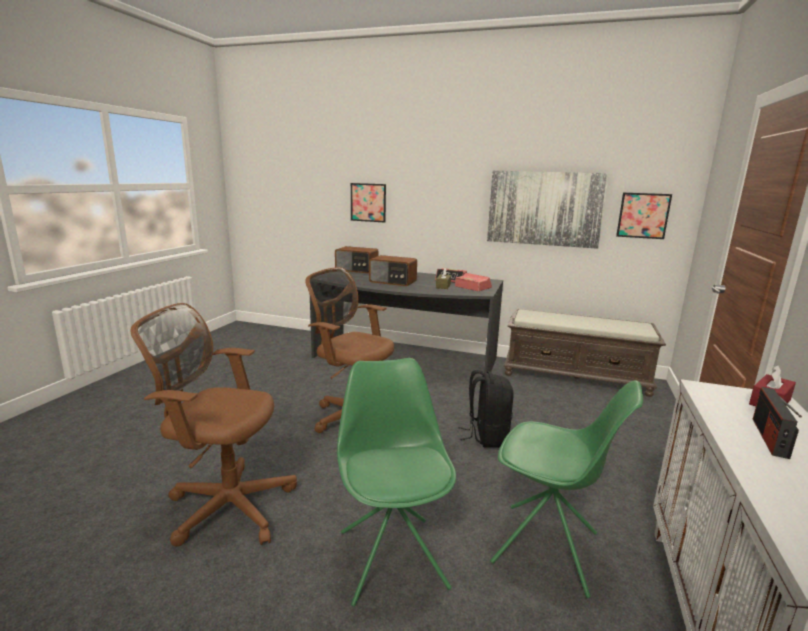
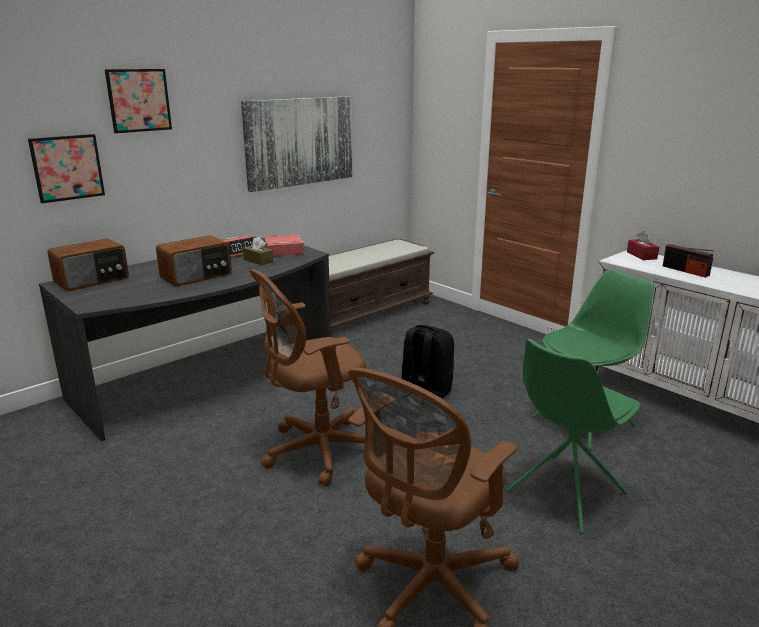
camera: 60 degrees left, 5 degrees up
(392, 557) = (564, 494): green chair -> green chair turned 60 degrees counterclockwise
(643, 215) = (377, 136): picture -> picture (139, 100)

